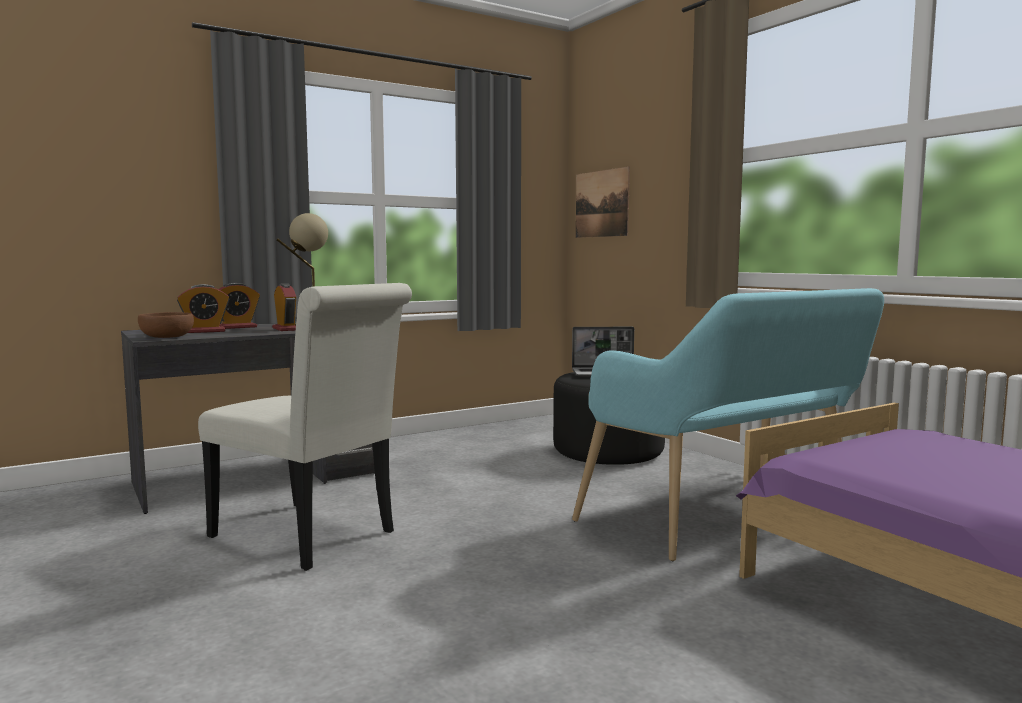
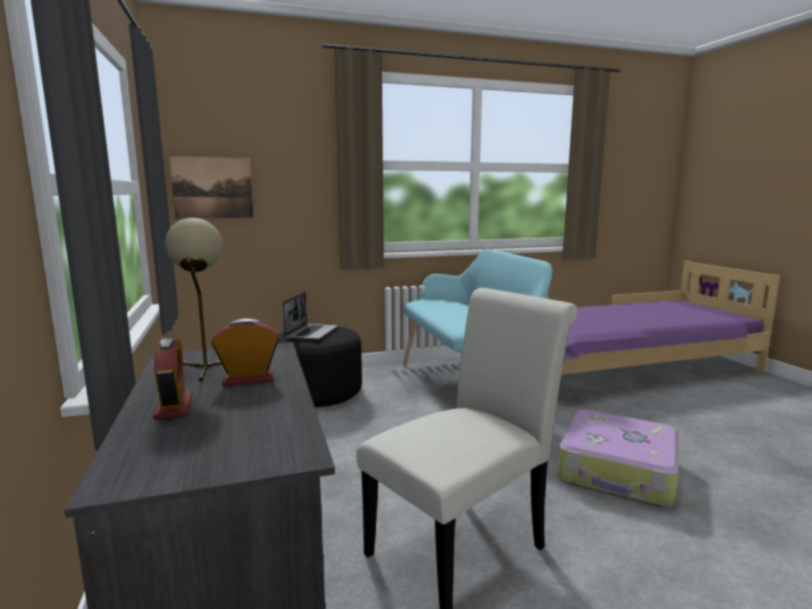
camera: 75 degrees left, 5 degrees up
(166, 337) = (283, 446): brown bowl -> none
(205, 331) = (215, 425): alarm clock -> none
(500, 623) = (618, 472): none -> suitcase

